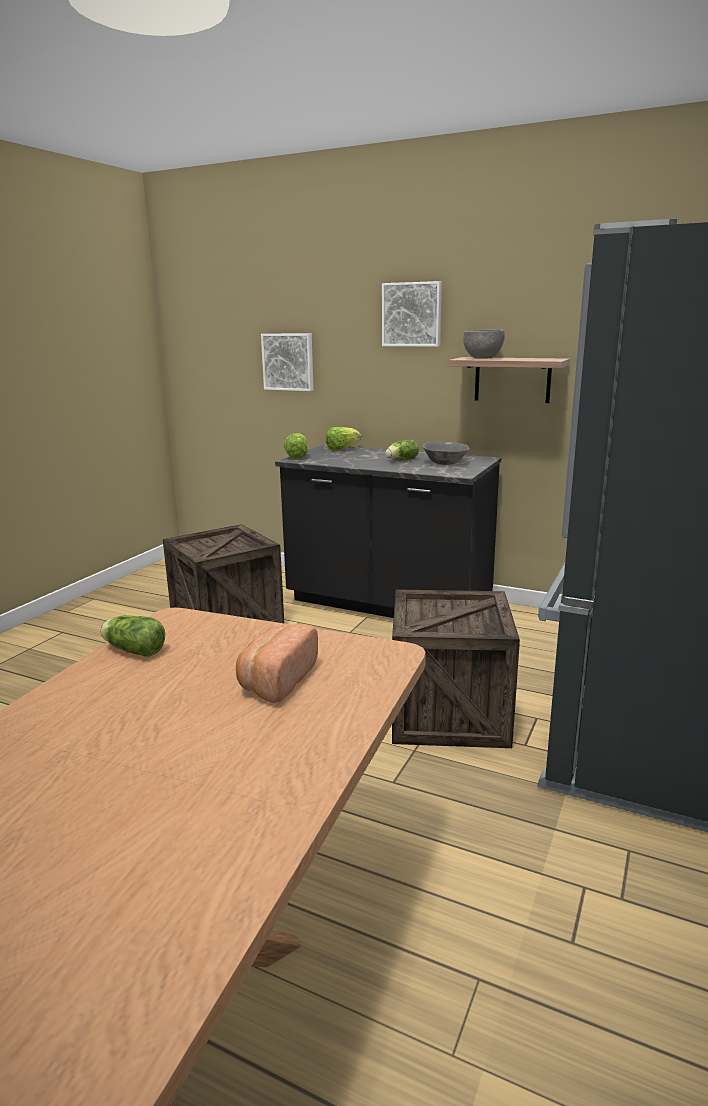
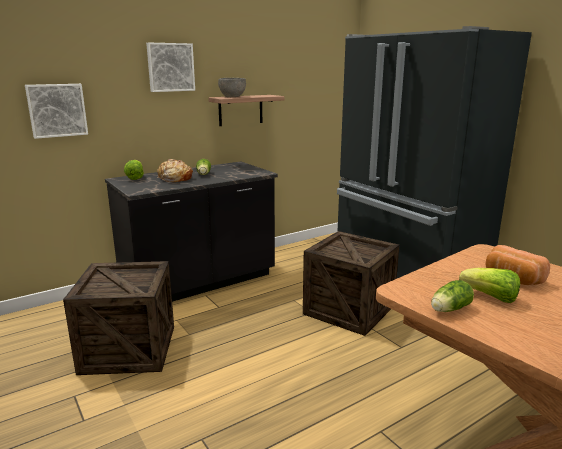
camera: 60 degrees left, 0 degrees up
(297, 456) = (128, 189): lettuce -> lettuce (490, 297)
(363, 457) = (174, 178): none -> bread
(444, 463) = (231, 170): grey bowl -> none

